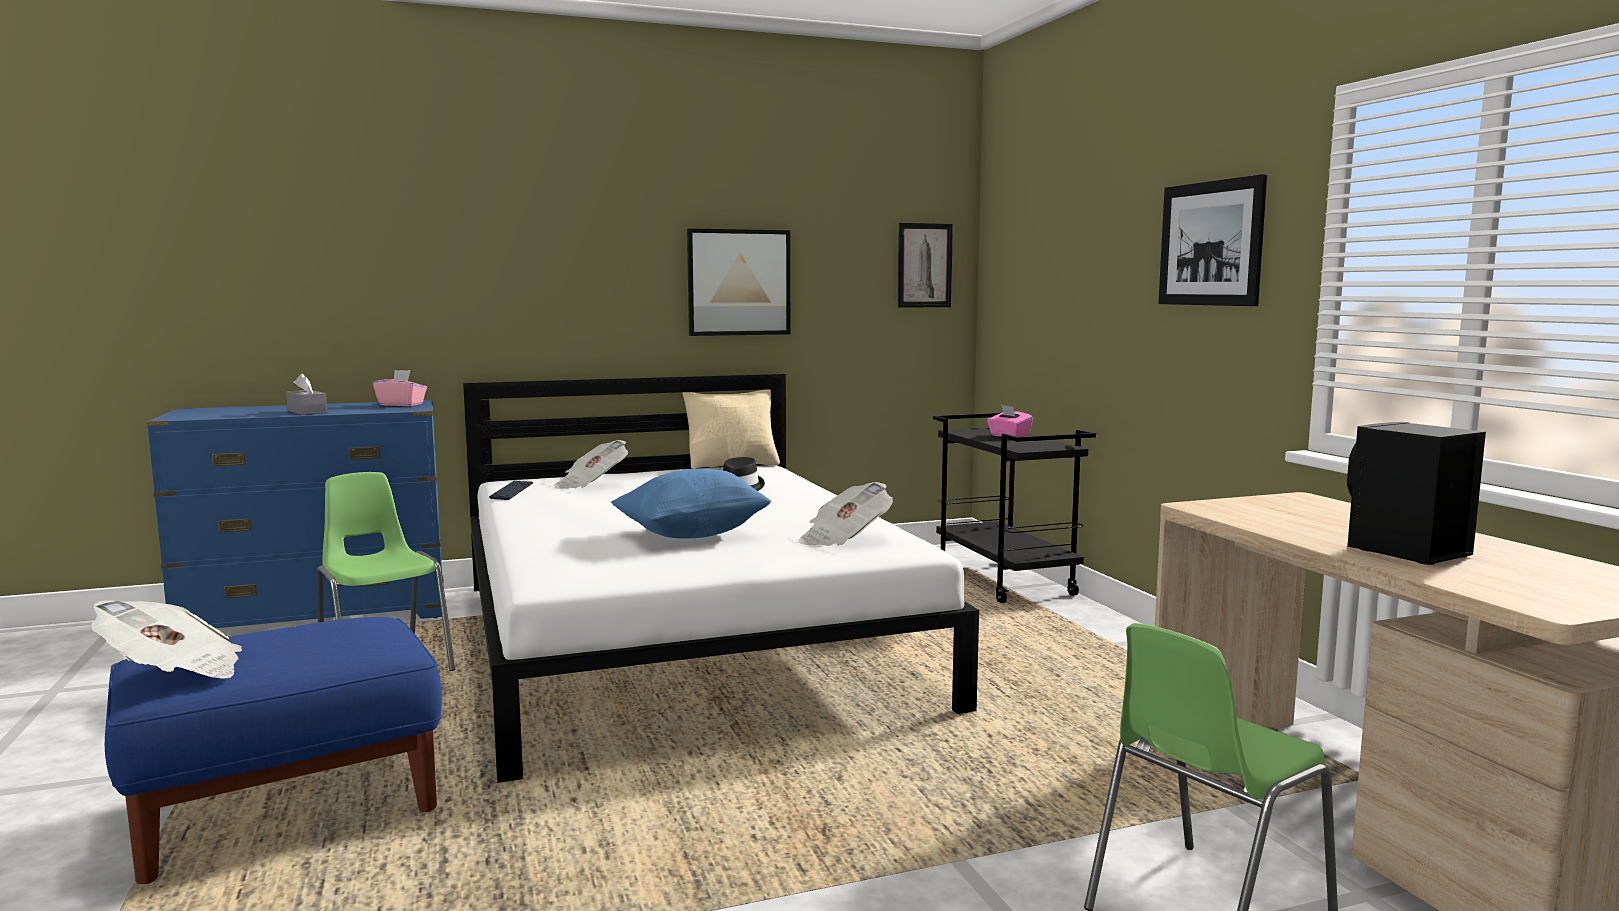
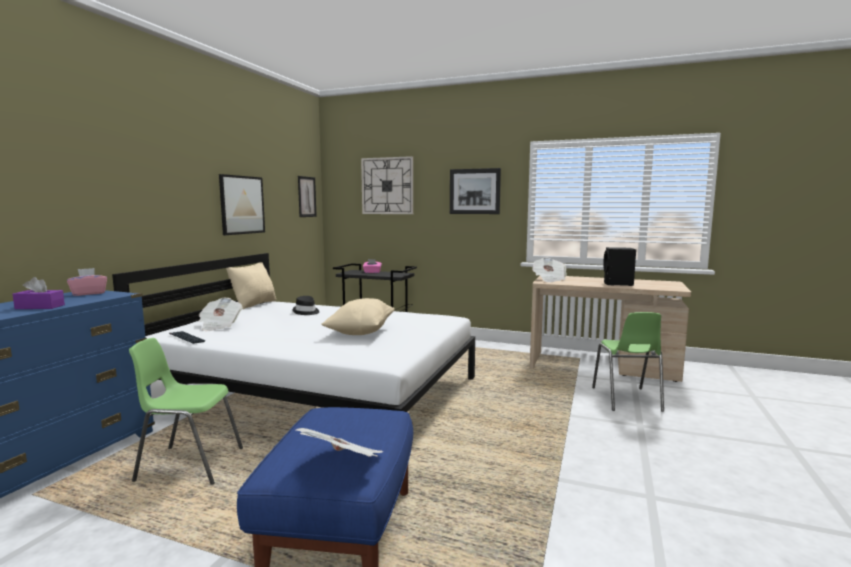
camera: 50 degrees left, 0 degrees up
(307, 412) = (40, 307): grey tissue box -> purple tissue box
(692, 535) = (360, 332): blue pillow -> beige pillow
(844, 539) = (418, 320): newspaper -> newspaper (549, 279)
(1064, 236) = (387, 186): none -> wall clock

